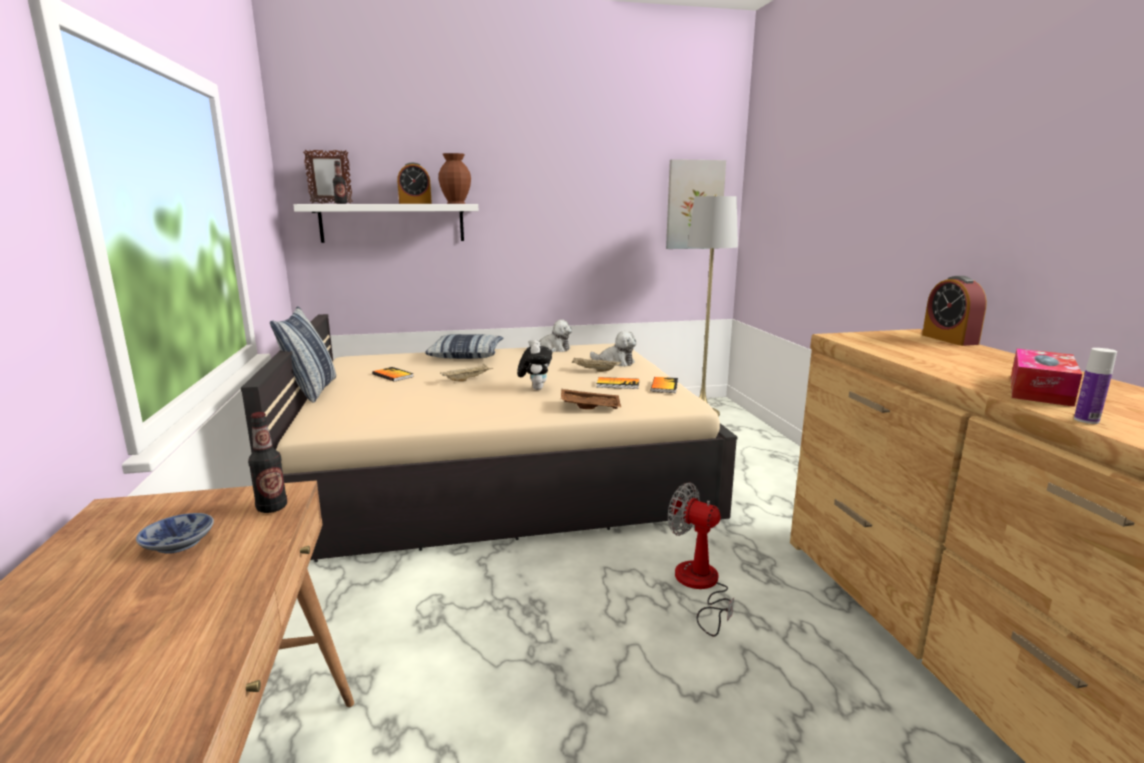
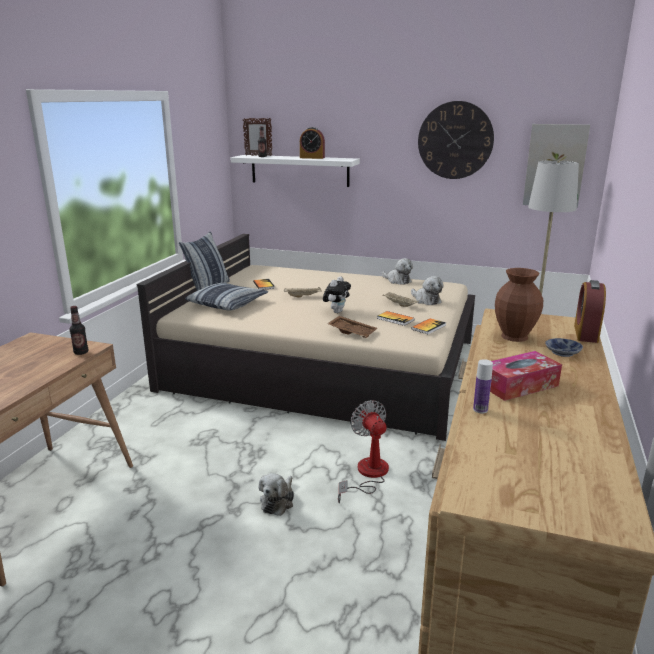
camera: 30 degrees right, 5 degrees up
(181, 542) = (36, 359): bowl -> bowl (564, 352)
(456, 203) = (339, 159): brown vase -> brown vase (514, 337)
(466, 355) = (329, 276): pillow -> pillow (227, 303)
(590, 179) = (455, 140): none -> wall clock
(636, 666) = (278, 501): none -> plush toy

